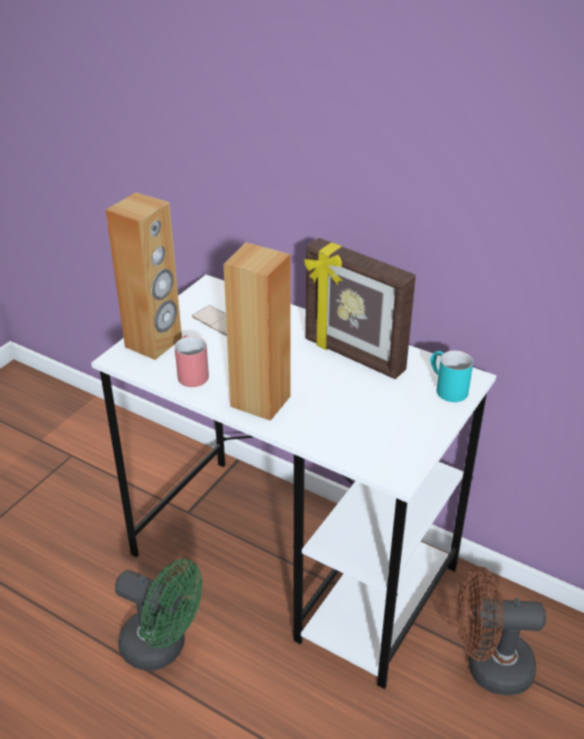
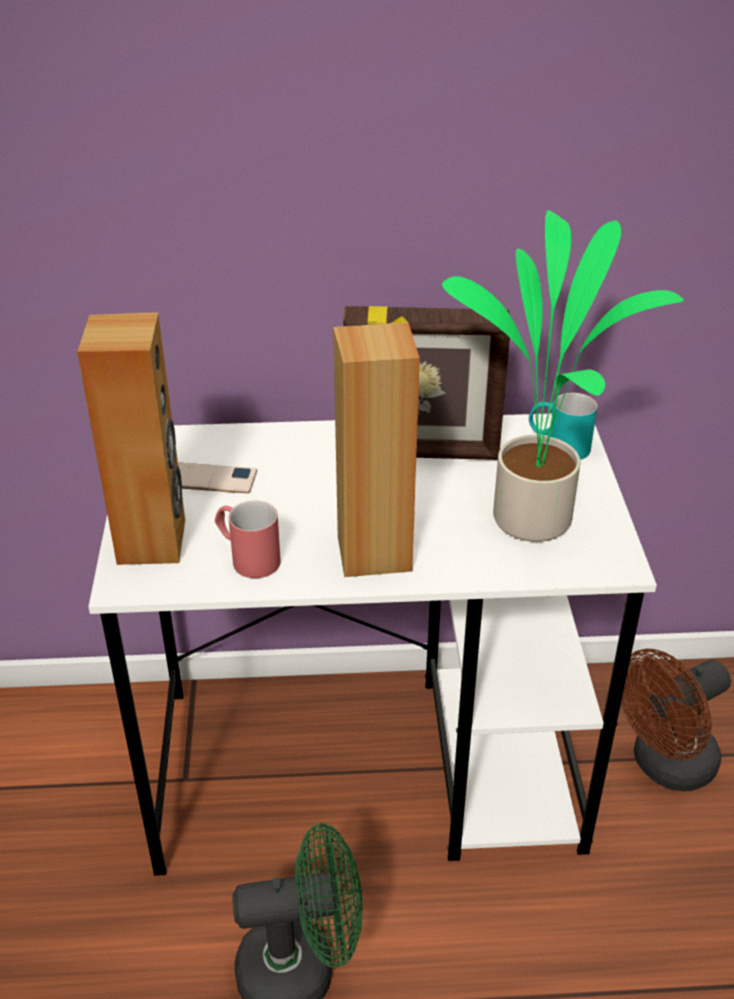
camera: 35 degrees left, 0 degrees up
(380, 424) = (536, 517): none -> potted plant

